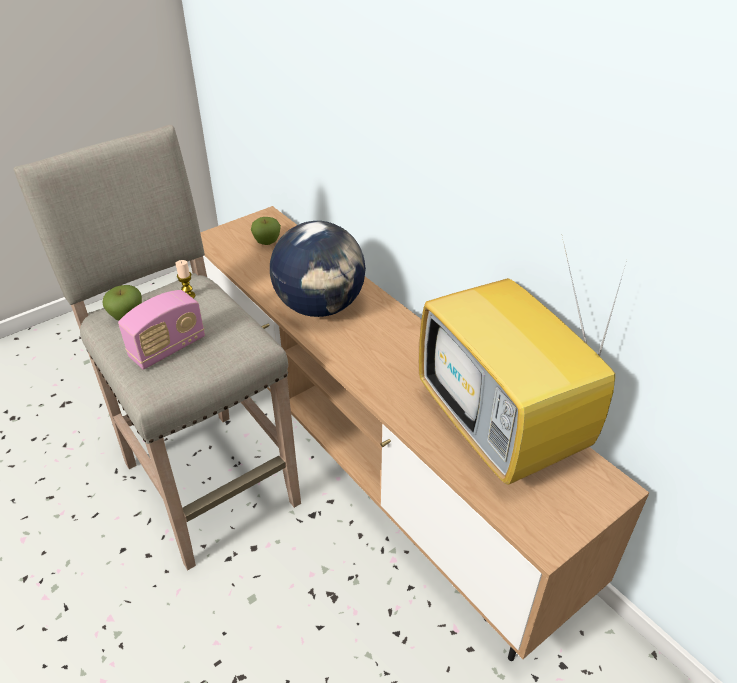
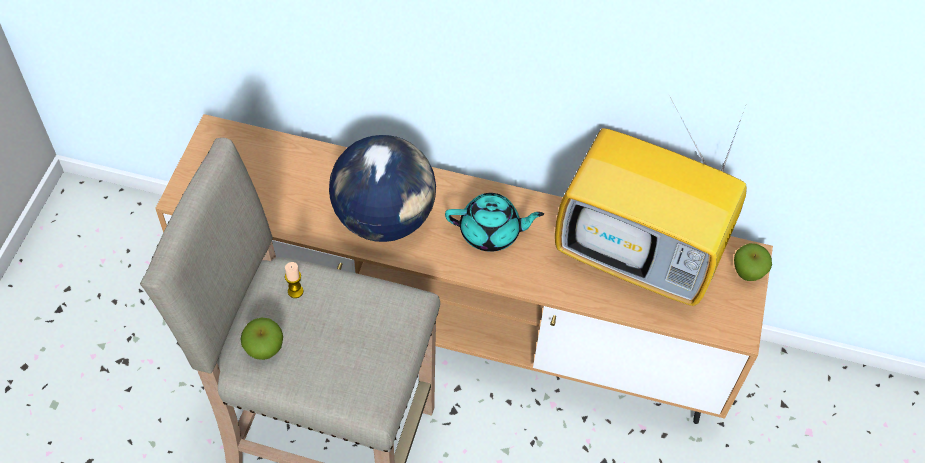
camera: 40 degrees left, 15 degrees up
(168, 348) = (343, 357): radio -> none
(267, 242) = (251, 168): apple -> apple (747, 272)
(389, 352) = (491, 232): none -> turquoise teapot

